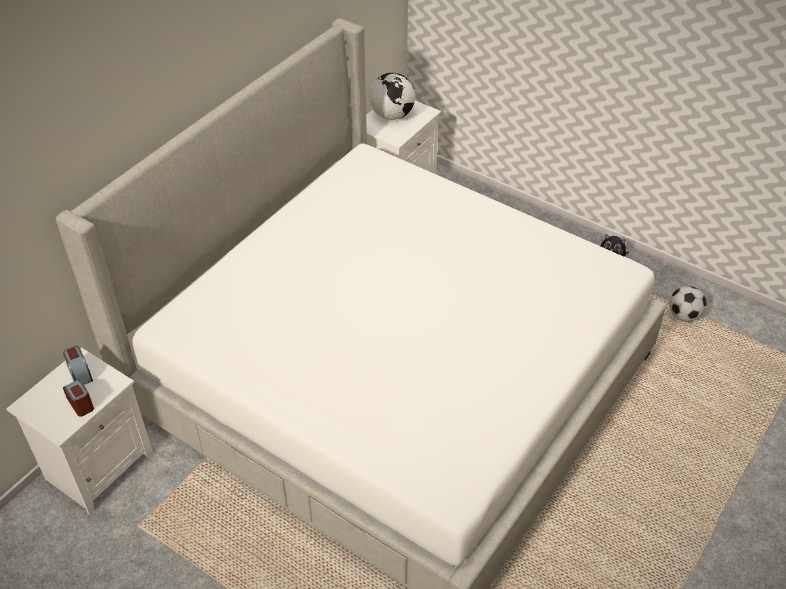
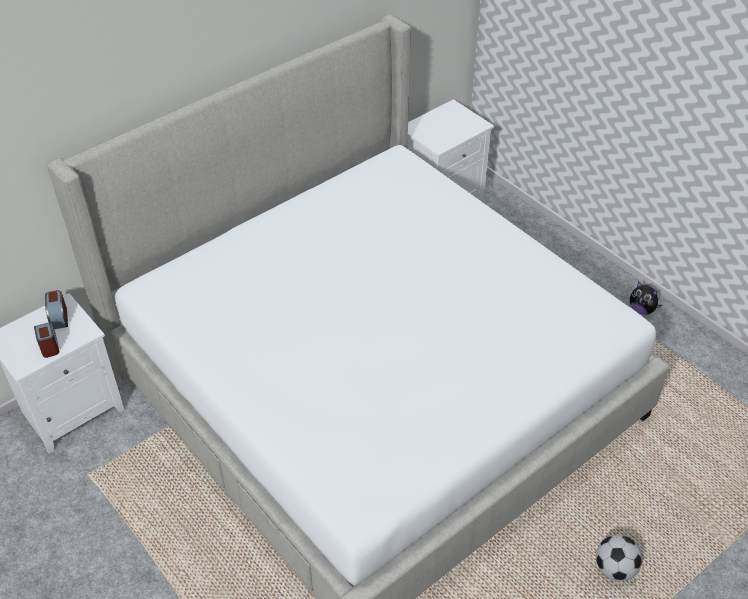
camera: 15 degrees right, 0 degrees up
(392, 115) = (443, 122): globe -> none
(684, 315) = (702, 383): football -> football (615, 569)

